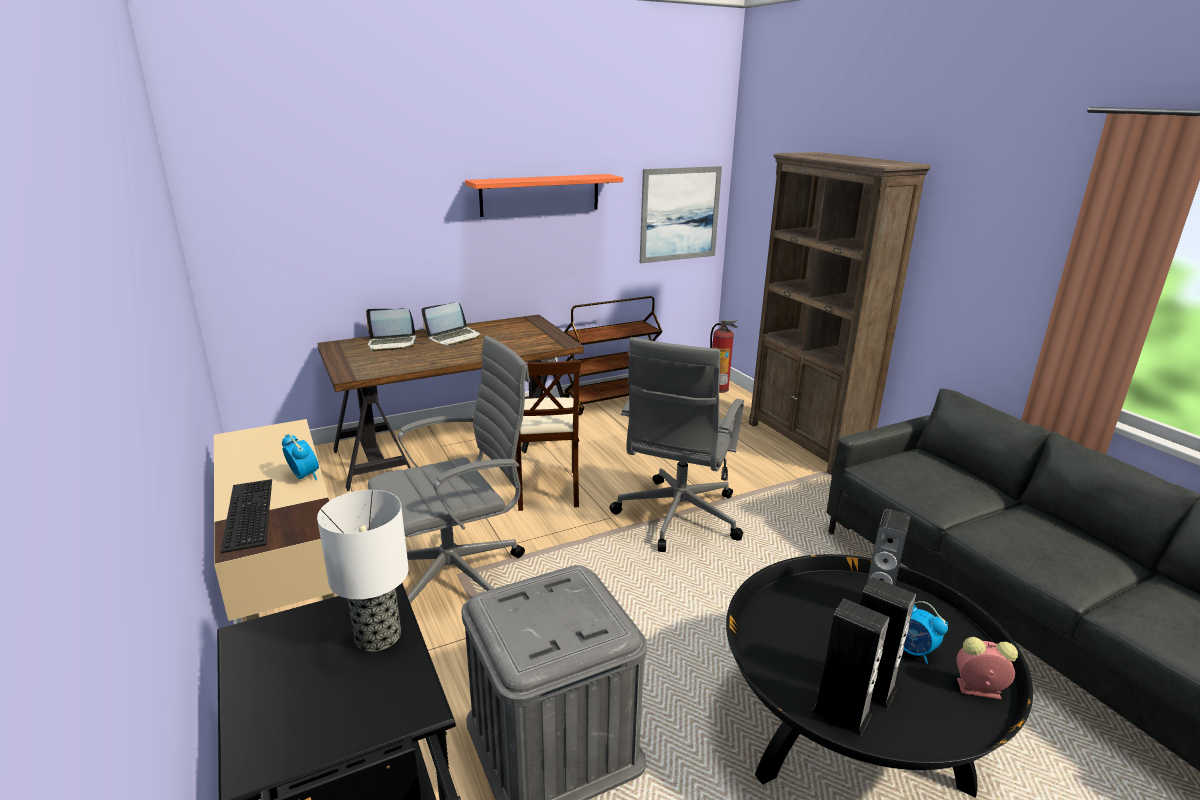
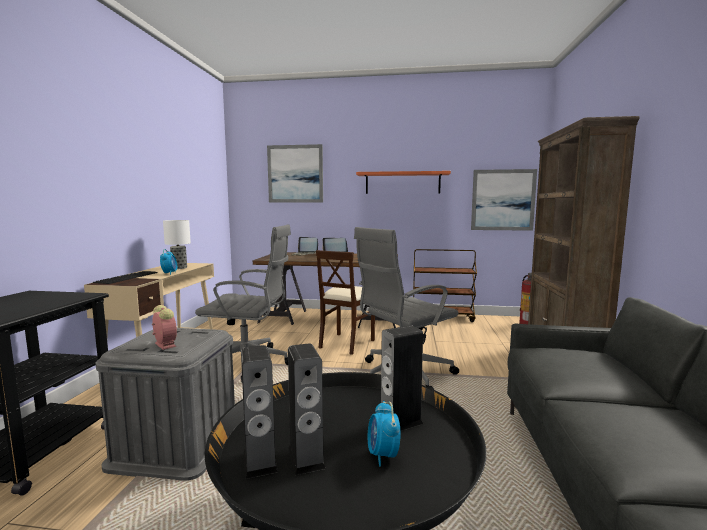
camera: 35 degrees right, 15 degrees down
(339, 184) = (295, 174): none -> picture
(377, 635) = (54, 301): table lamp -> table lamp (179, 268)
(977, 689) = (395, 501): alarm clock -> alarm clock (164, 344)

